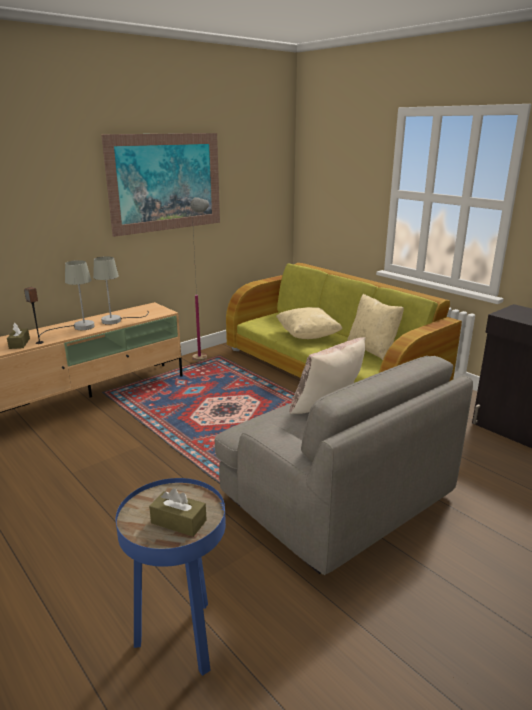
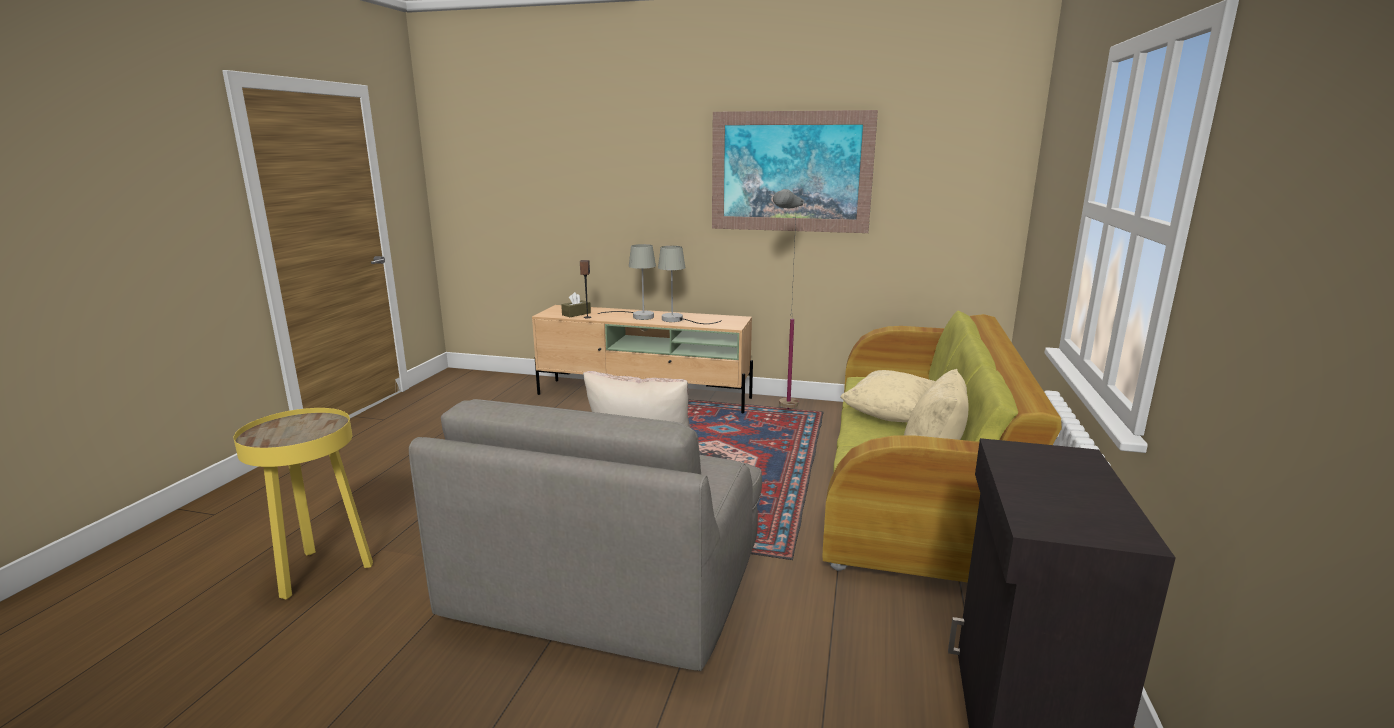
camera: 55 degrees right, 5 degrees down
(178, 522) = (283, 436): brown tissue box -> none
(181, 640) = (321, 572): blue side table -> yellow side table

